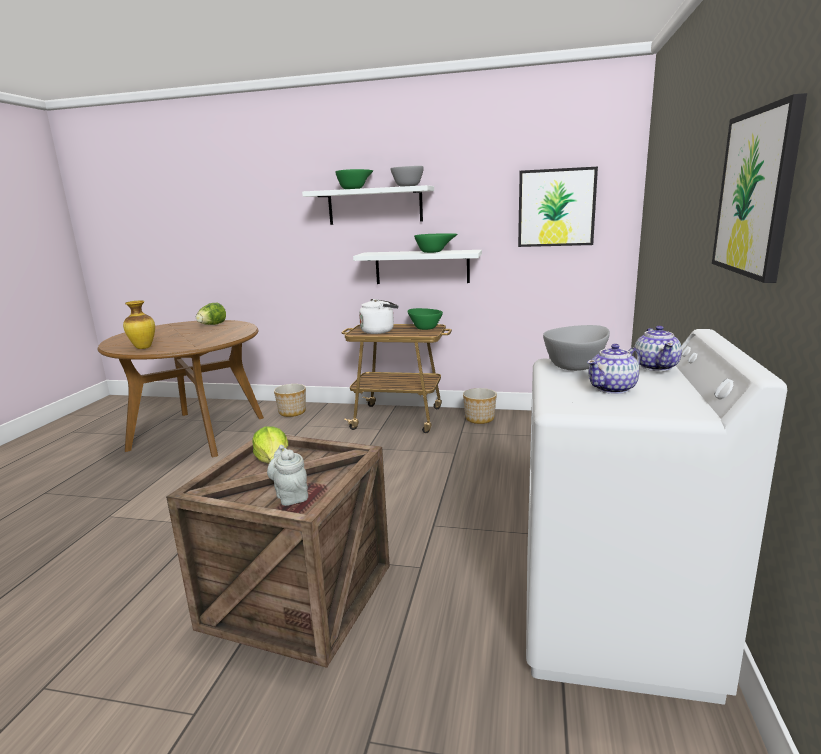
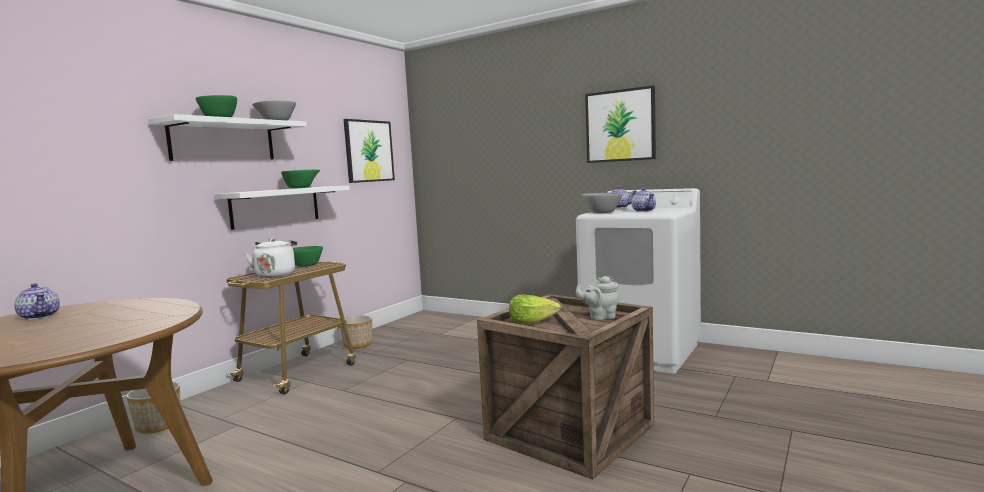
camera: 70 degrees left, 10 degrees down
(143, 348) = (89, 340): vase -> none
(212, 325) = (40, 316): lettuce -> teapot

